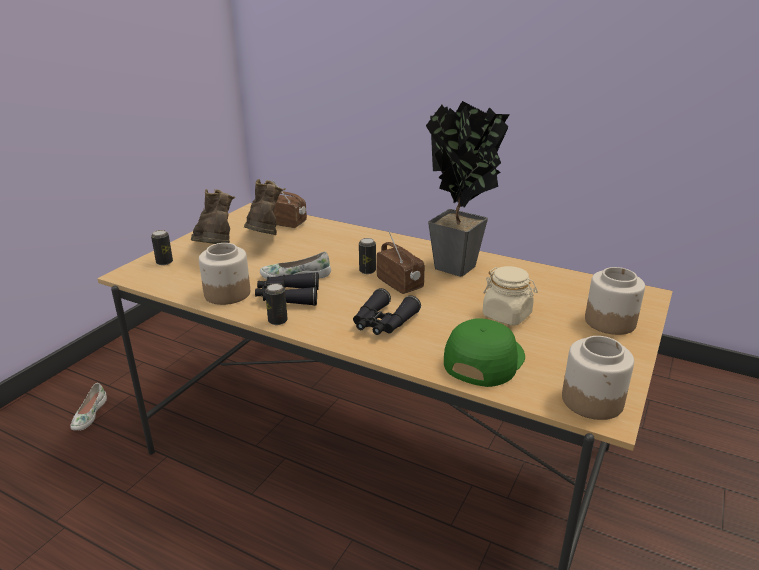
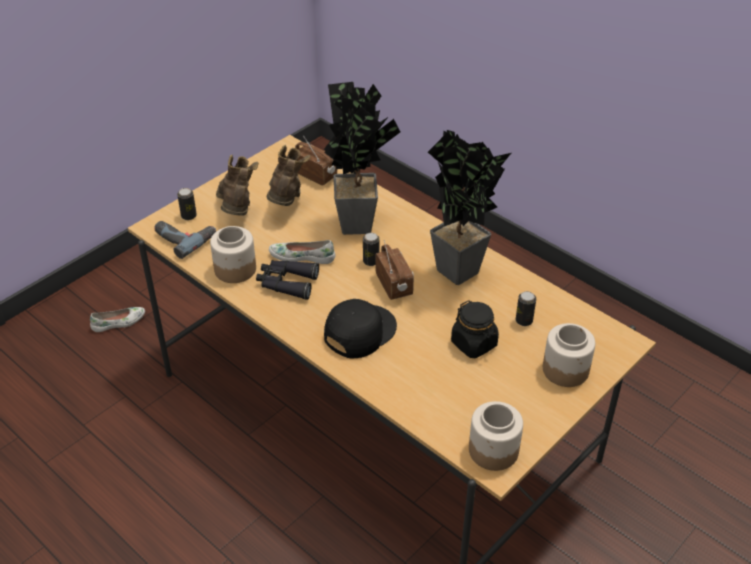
camera: 15 degrees right, 15 degrees up
(89, 414) = (119, 322): white shoe -> white shoe turned 135 degrees counterclockwise
(164, 278) = (184, 238): none -> power drill
(277, 321) = (269, 311): can -> can (524, 321)
(341, 246) = (359, 220): none -> potted plant
(383, 323) = (359, 331): black binoculars -> black cap
(482, 359) = (426, 389): green cap -> none
(507, 315) = (474, 344): beige jar -> black jar

